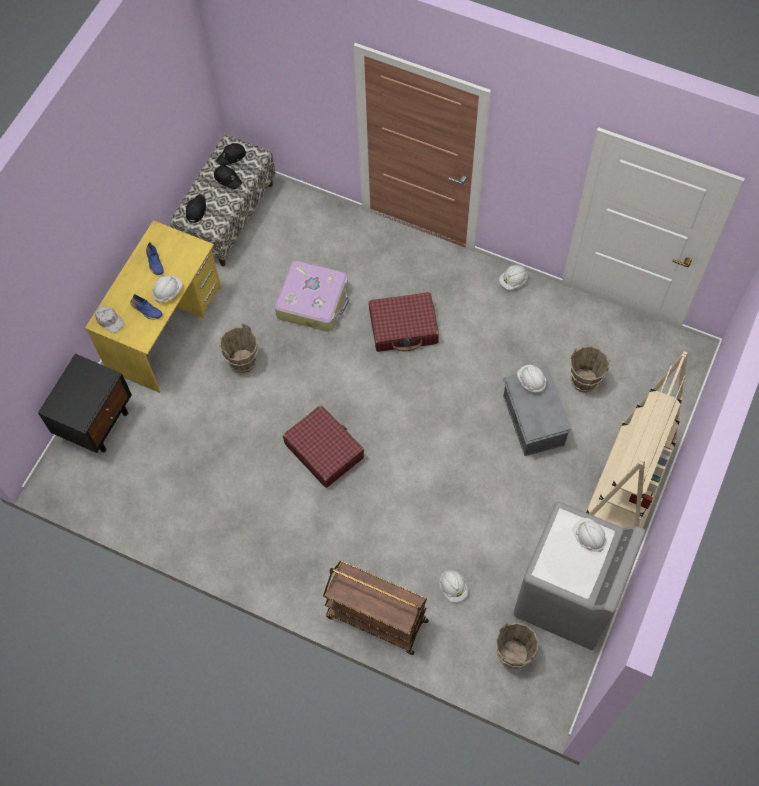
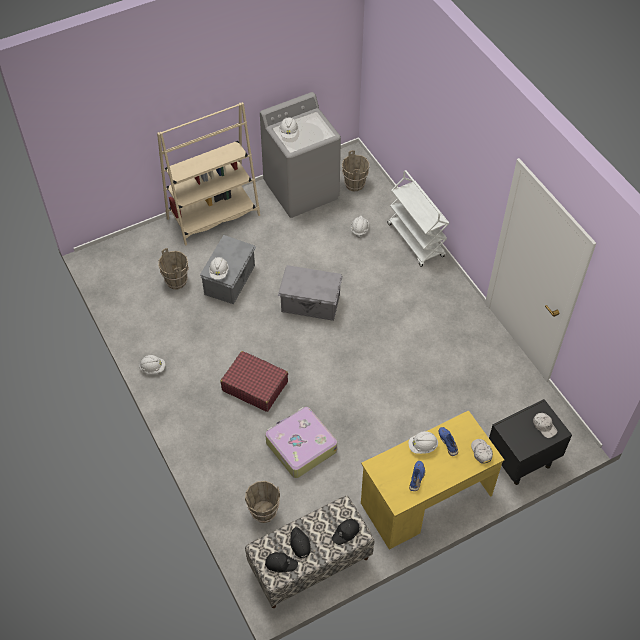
camera: 145 degrees left, 10 degrees down
(69, 403) = (544, 426): none -> white cap
(243, 361) = (385, 436): brown bucket -> brown bucket (263, 512)
(324, 450) = (374, 343): red suitcase -> none
(376, 619) = (416, 241): brown cart -> white cart
(425, 451) = (311, 304): none -> grey storage box

